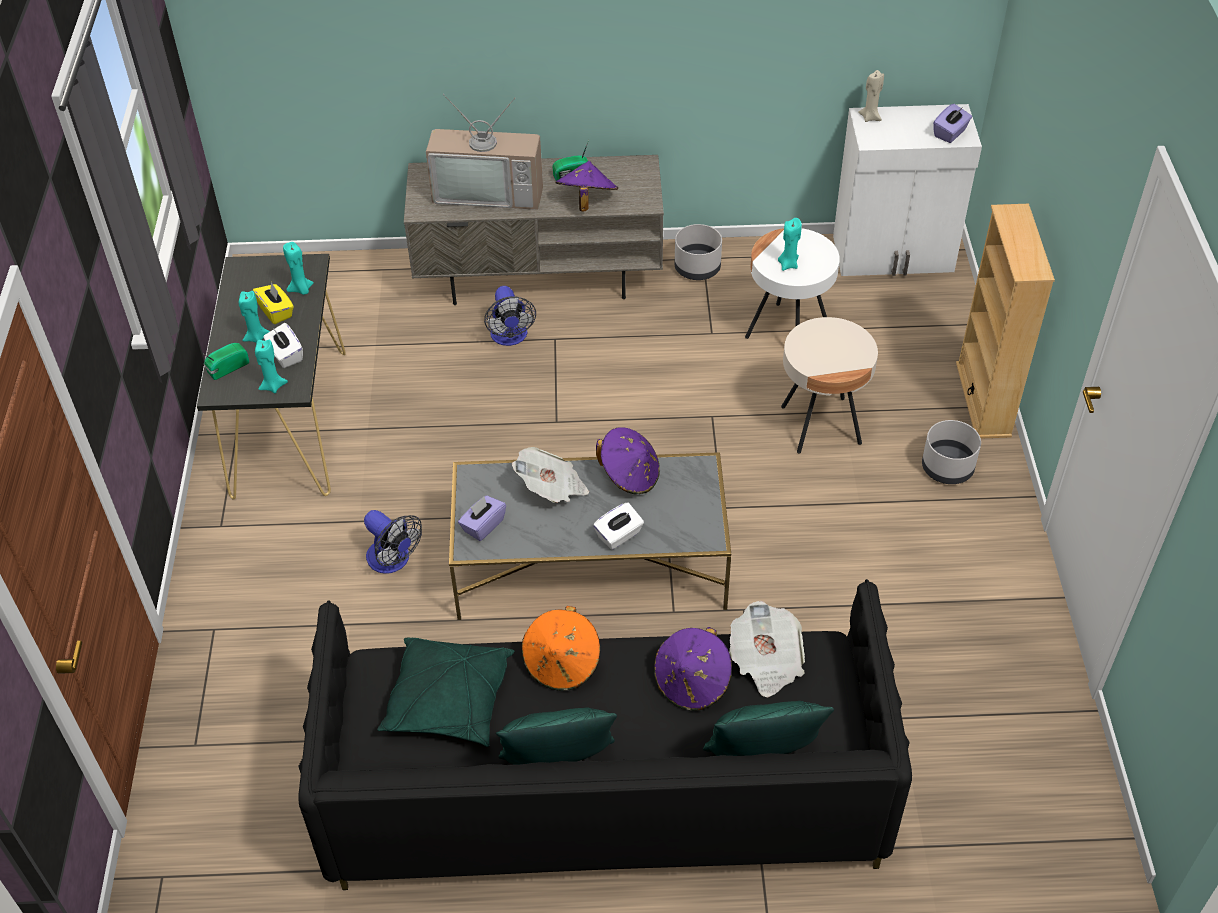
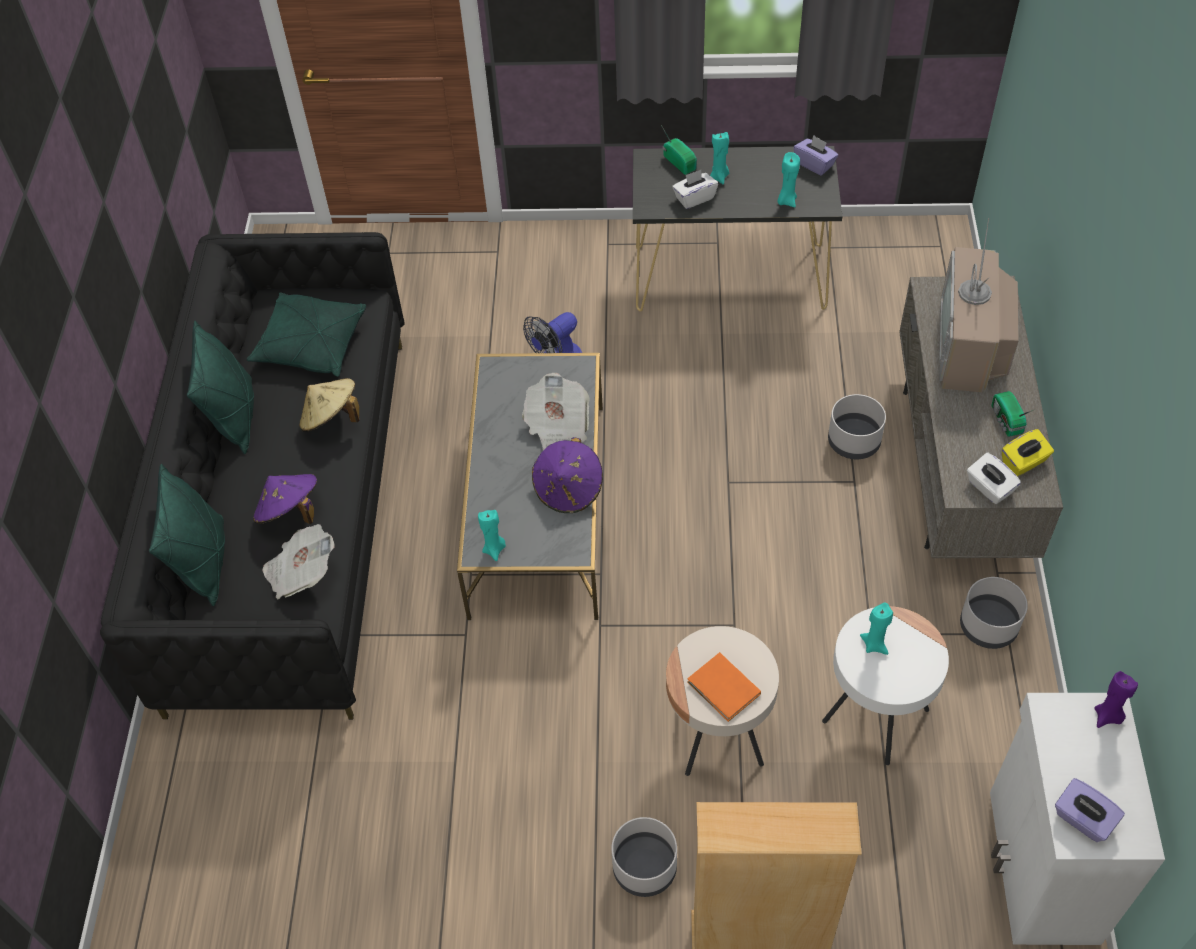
camera: 95 degrees right, 5 degrees up
(273, 386) = (654, 193): turquoise candle -> turquoise candle (494, 549)
(276, 312) = (754, 186): yellow tissue box -> yellow tissue box (1024, 462)
(483, 525) = (517, 376): purple tissue box -> purple tissue box (814, 164)
(510, 337) = (854, 442): fan -> grey planter
(562, 663) = (331, 419): orange hat -> beige hat
(586, 201) = (960, 433): purple hat -> none
(619, 535) = (491, 478): white tissue box -> white tissue box (989, 488)
(845, 347) = (724, 690): none -> orange book
(870, 117) = (1107, 716): beige candle -> purple candle

